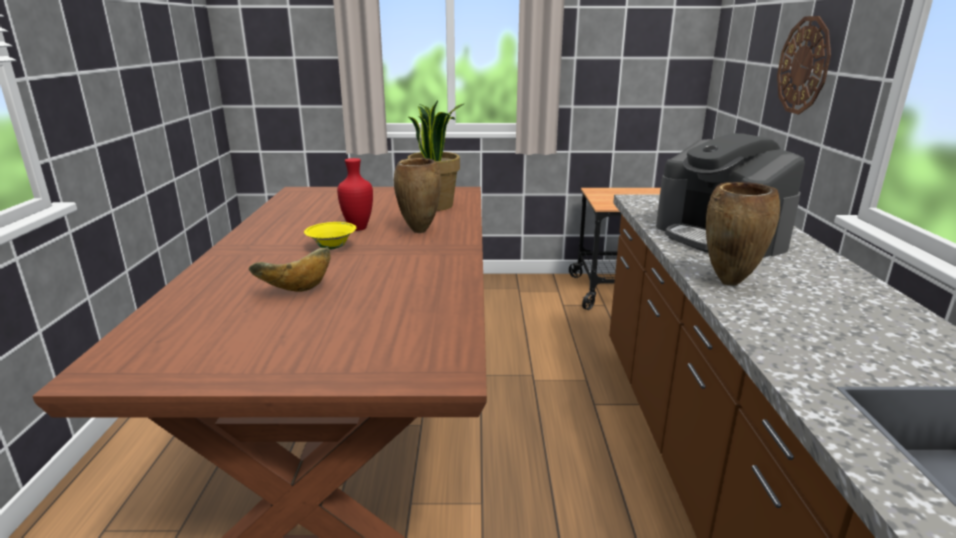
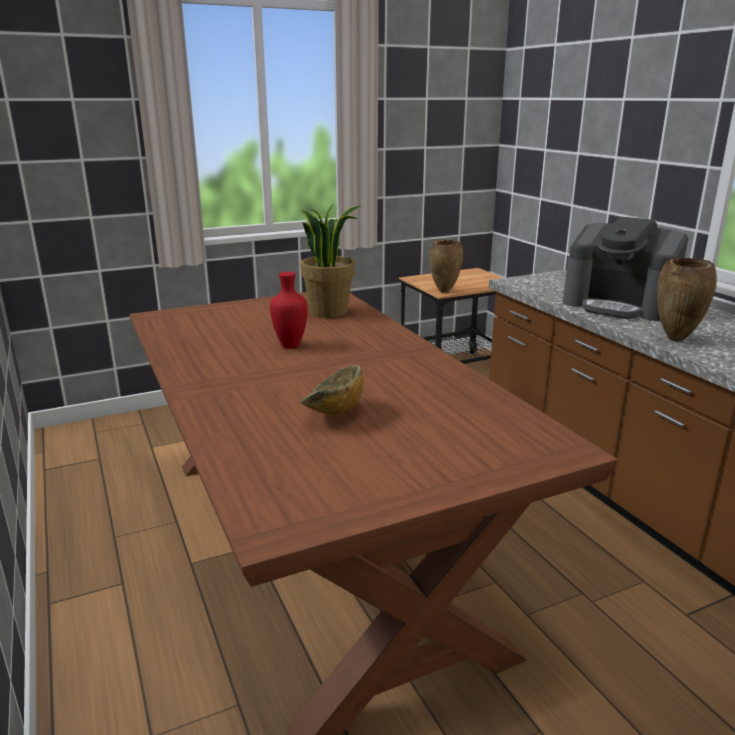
camera: 25 degrees left, 0 degrees up
(332, 248) = (297, 369): yellow bowl -> none
(418, 231) = (354, 339): brown vase -> brown vase (444, 291)
(804, 65) = (621, 155): wall clock -> none

